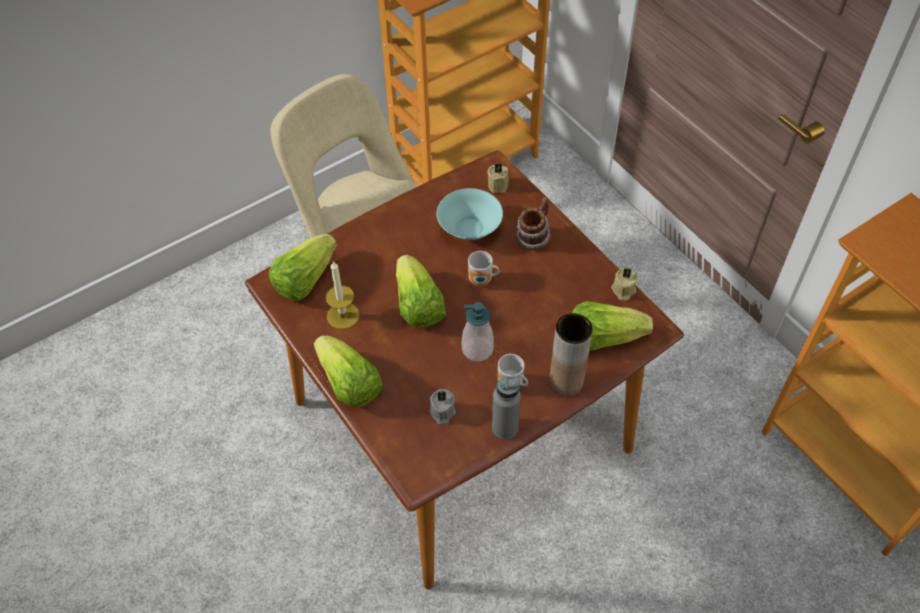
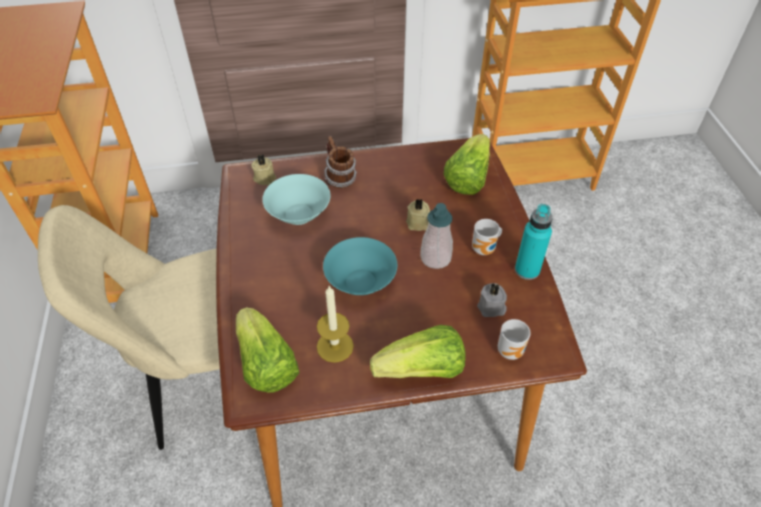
camera: 65 degrees left, 5 degrees down
(418, 305) = (361, 282): lettuce -> turquoise bowl
(481, 281) = (363, 228): mug -> mug (512, 350)
(505, 427) = (527, 270): grey bottle -> turquoise bottle
(566, 382) = (499, 215): brown vase -> none
(623, 290) = (428, 150): beige candle -> beige candle (418, 224)

